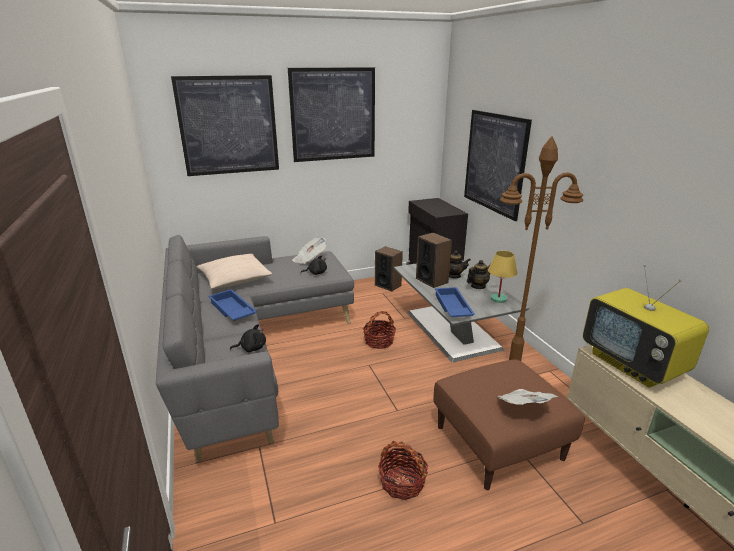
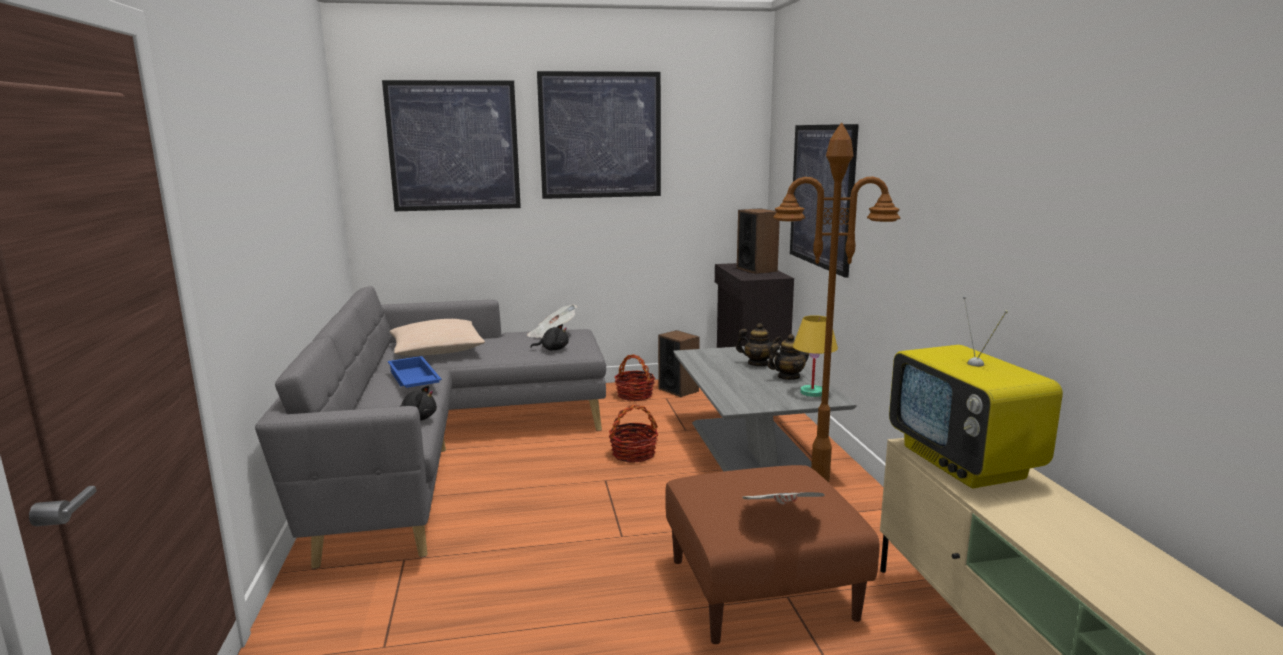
camera: 10 degrees right, 10 degrees down
(402, 482) = (588, 621): basket -> basket (634, 395)
(432, 280) = (721, 367): speaker -> speaker (757, 269)
(451, 307) = (733, 397): blue tray -> none

